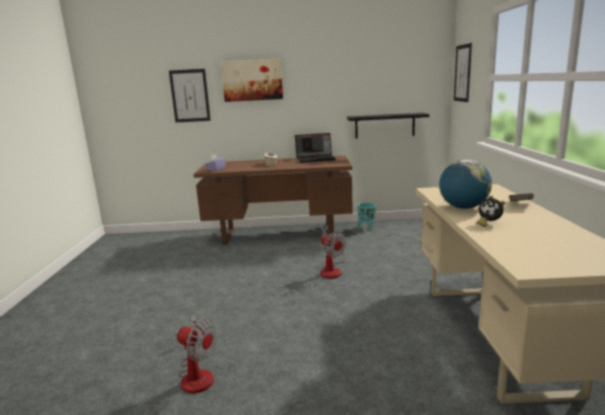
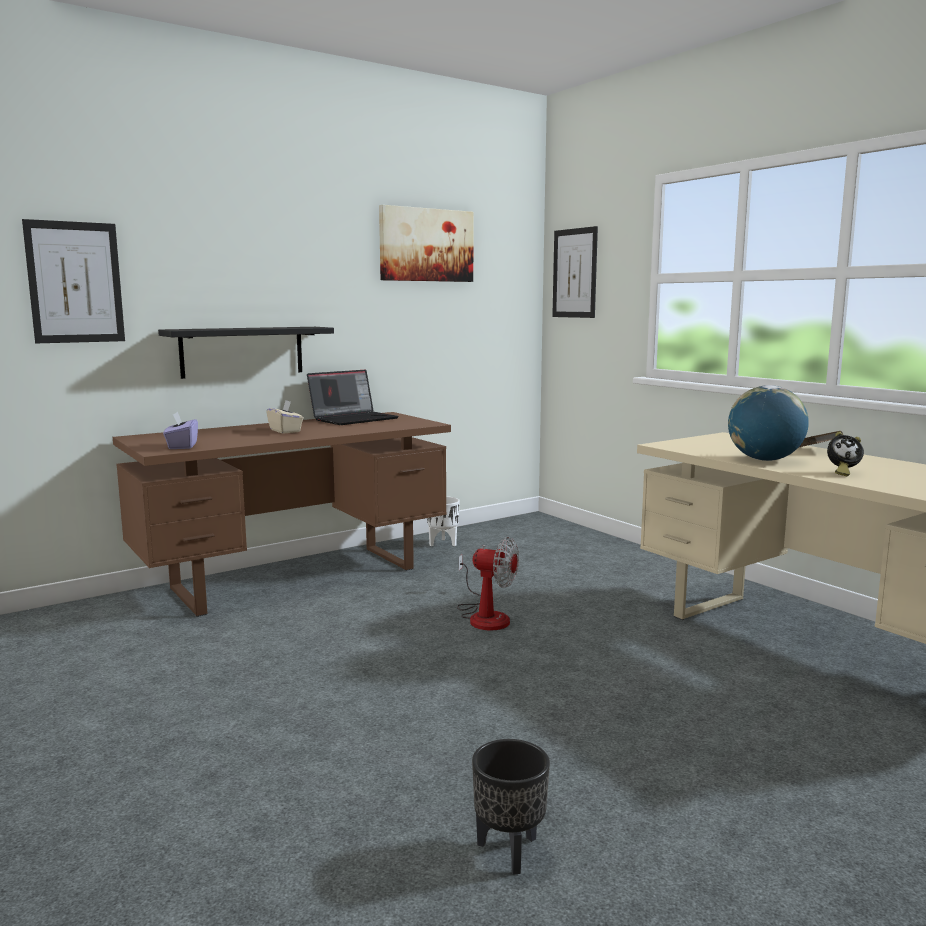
camera: 35 degrees left, 5 degrees down
(197, 374) = (508, 850): fan -> black planter
(252, 80) = (221, 258): picture -> picture (426, 245)
(366, 228) = (443, 543): turquoise planter -> white planter
(384, 125) = (453, 357): black shelf -> black shelf (242, 351)

